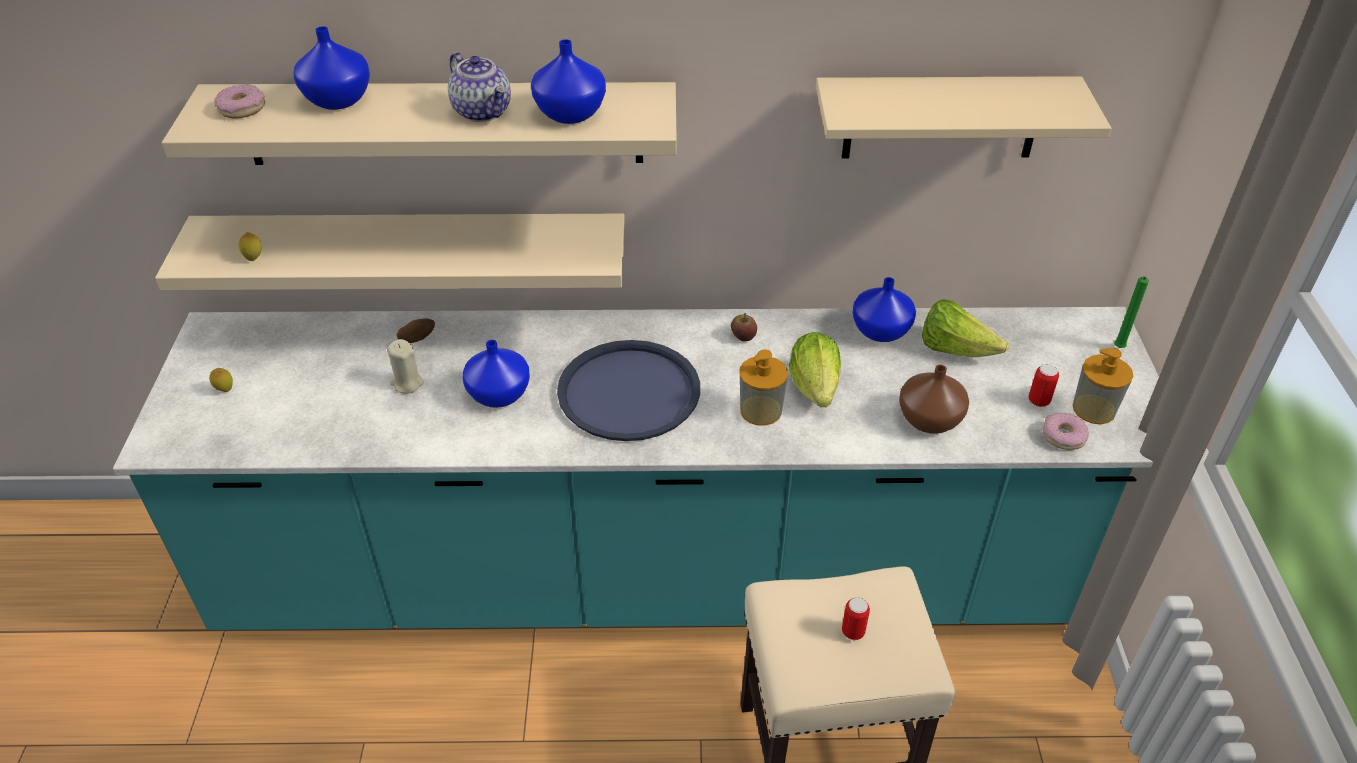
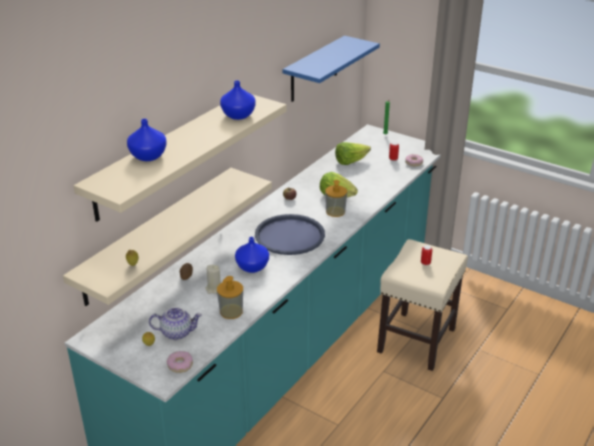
camera: 55 degrees left, 10 degrees down
(242, 108) = (119, 179): donut -> donut (180, 365)
(483, 112) = (209, 130): teapot -> teapot (177, 332)
(881, 332) = (323, 170): blue vase -> none
(931, 419) = (379, 181): brown vase -> none
(941, 117) = (314, 69): beige shelf -> blue shelf
(1094, 409) = (408, 152): soap dispenser -> soap dispenser (231, 311)

